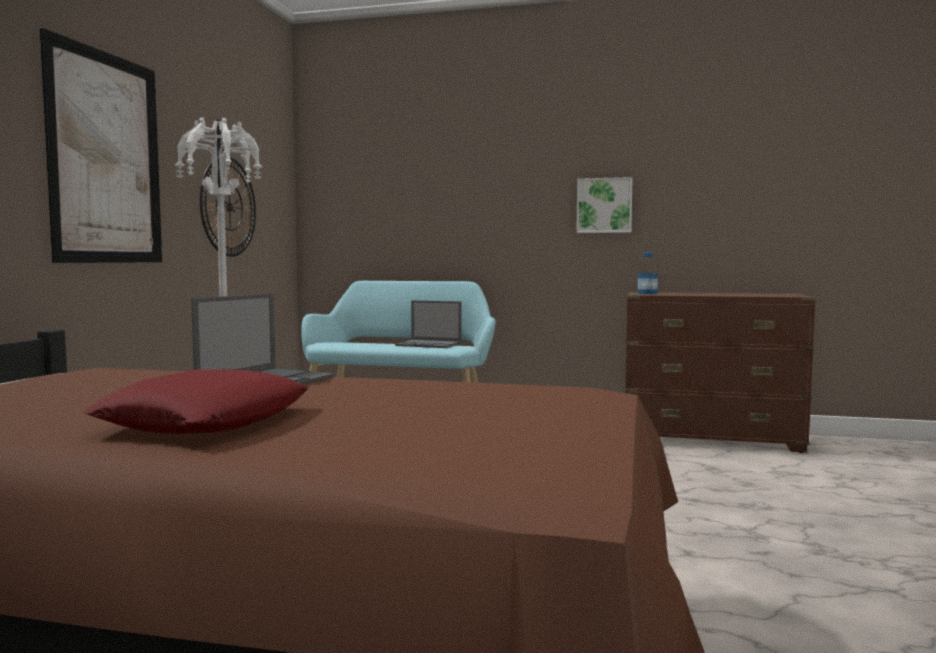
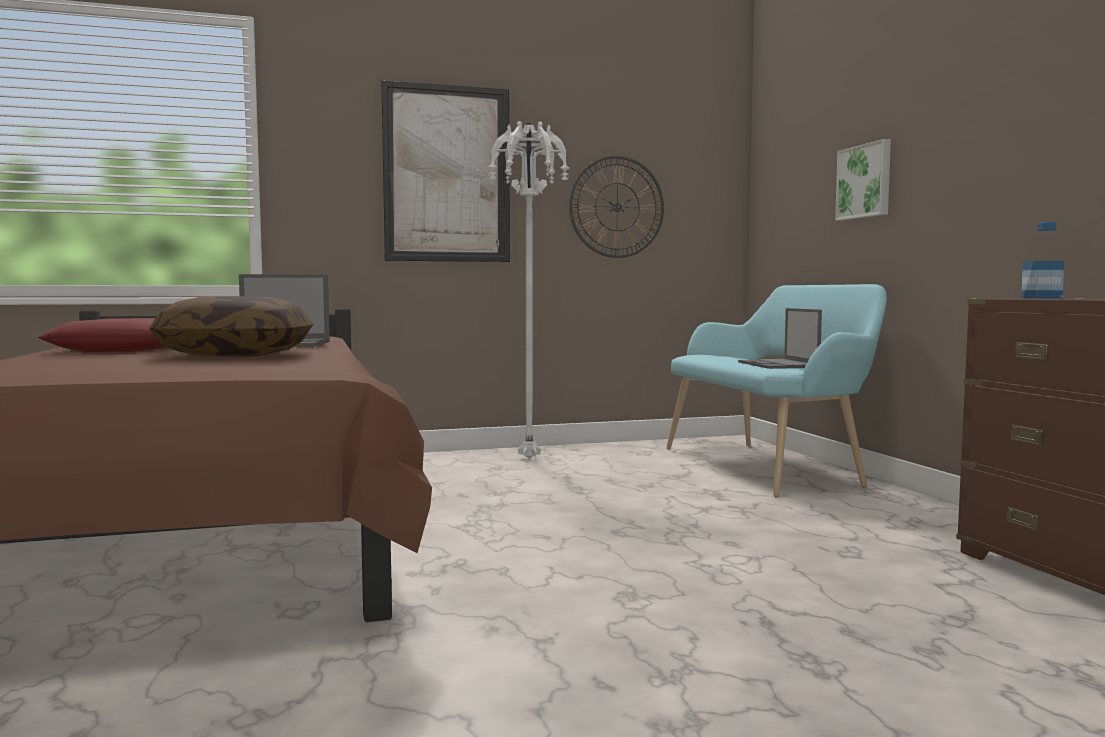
camera: 60 degrees right, 0 degrees up
(409, 396) = (237, 354): none -> pillow
(604, 205) = (1052, 146): picture -> picture (865, 181)

